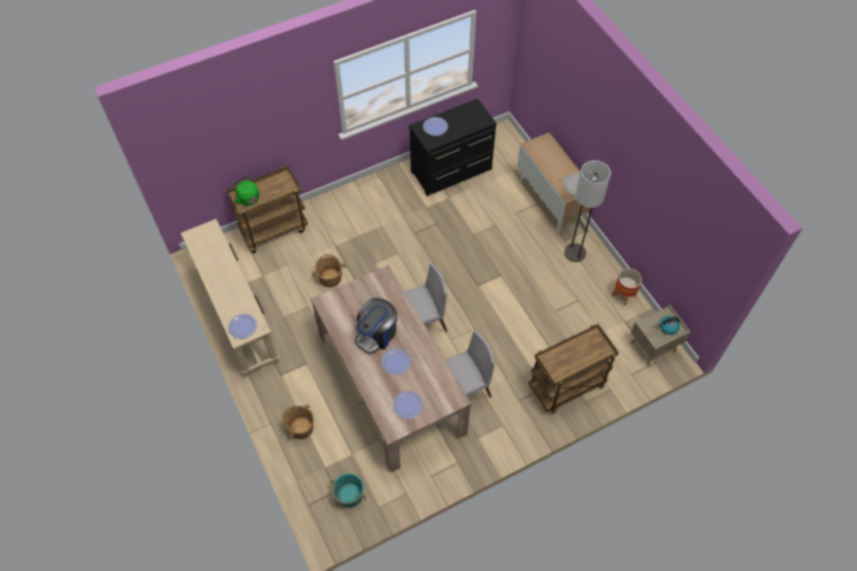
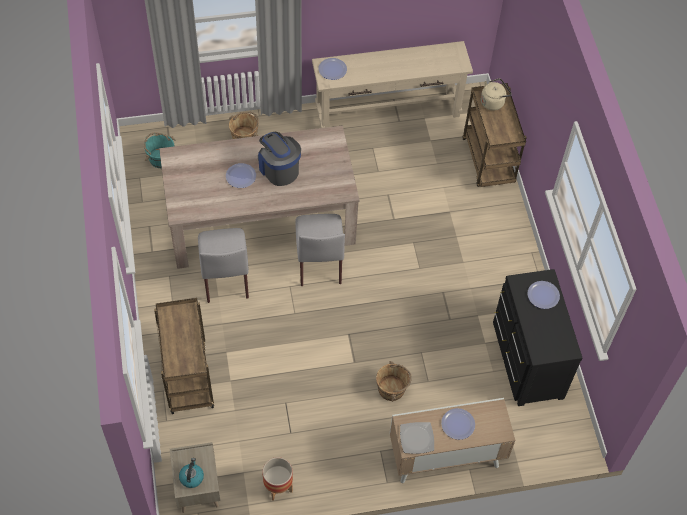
camera: 105 degrees right, 0 degrees up
(247, 198) = (493, 102): green kettle -> beige kettle
(330, 277) = (408, 198): brown bucket -> brown bucket (392, 389)
(407, 405) = (190, 173): plate -> plate (458, 424)
(574, 253) = (358, 455): floor lamp -> none

